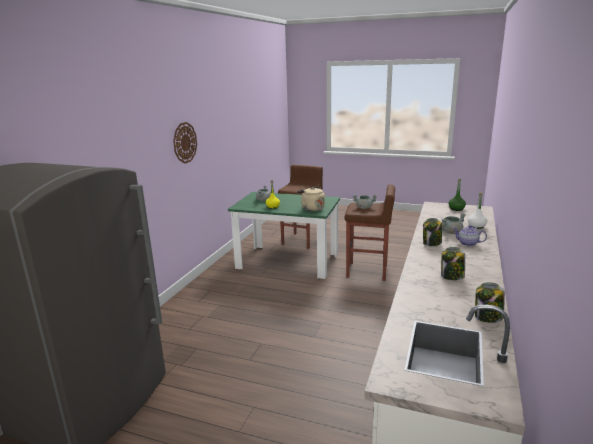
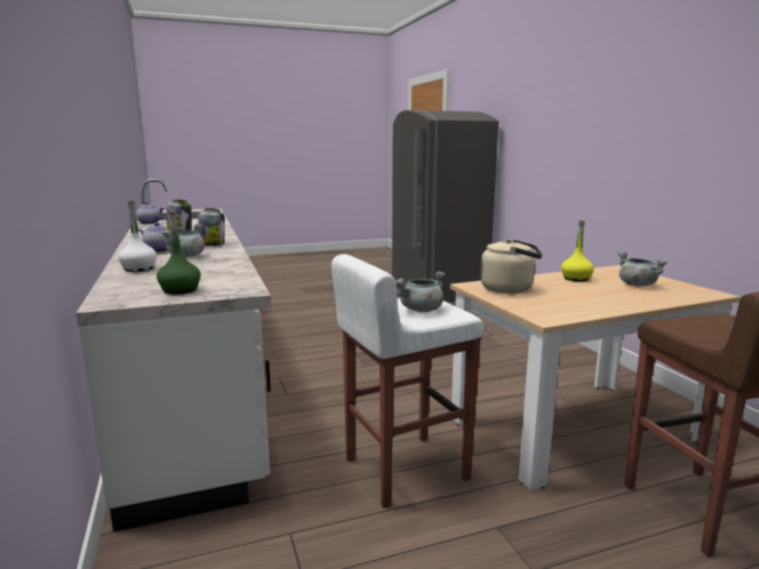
camera: 140 degrees right, 5 degrees down
(184, 142) = (644, 129): wall clock -> none
(287, 262) = (574, 429): green dining table -> beige dining table
(367, 271) = (403, 469): brown stool -> white stool
(488, 317) = (149, 223): jar -> teapot

